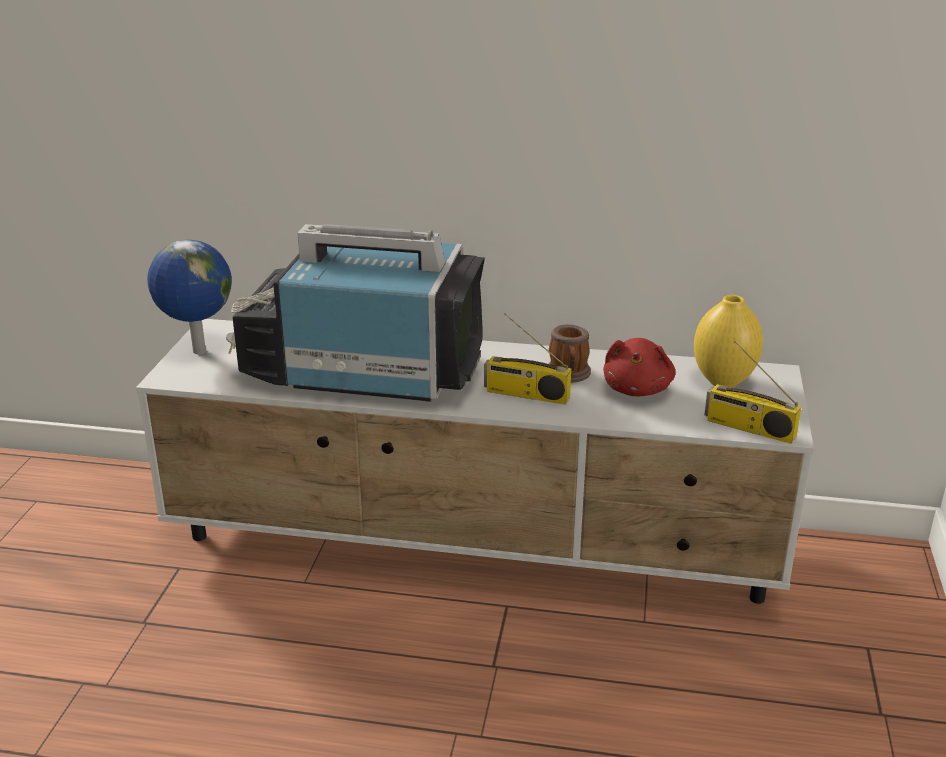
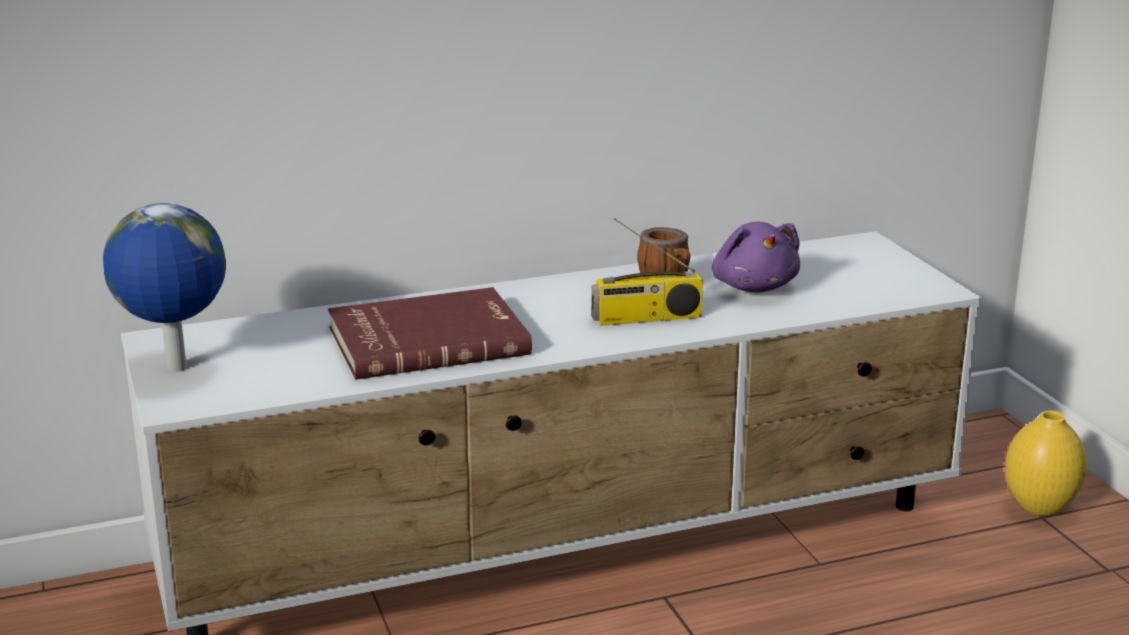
camera: 30 degrees left, 5 degrees down
(363, 371) = (427, 339): television -> red book
(637, 389) = (754, 286): red plush toy -> purple plush toy
(724, 381) = (827, 260): yellow vase -> yellow vase (1040, 508)
(748, 428) = (904, 295): radio -> none

